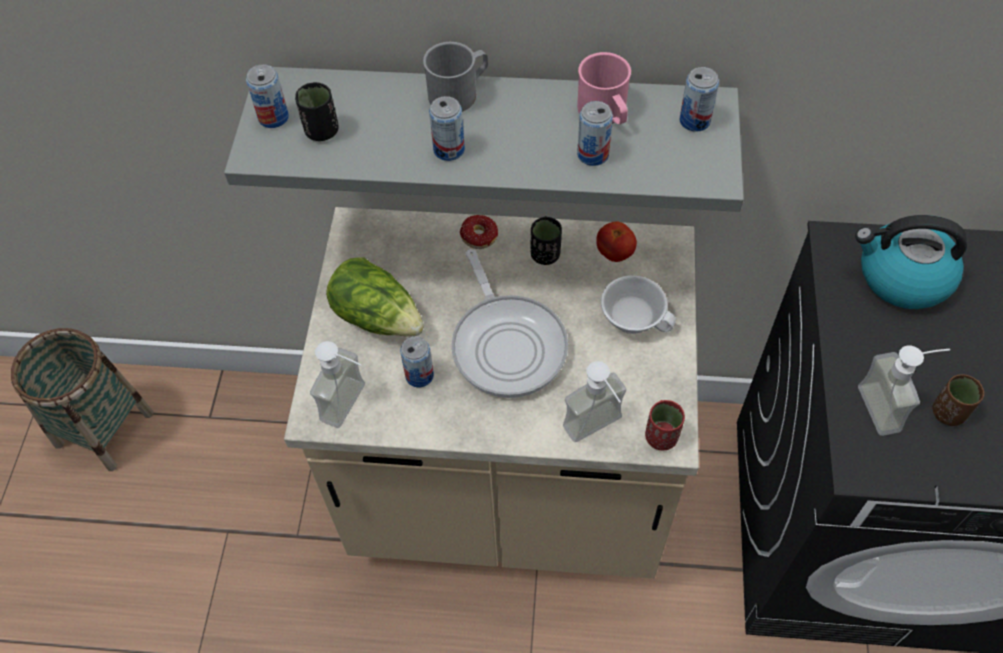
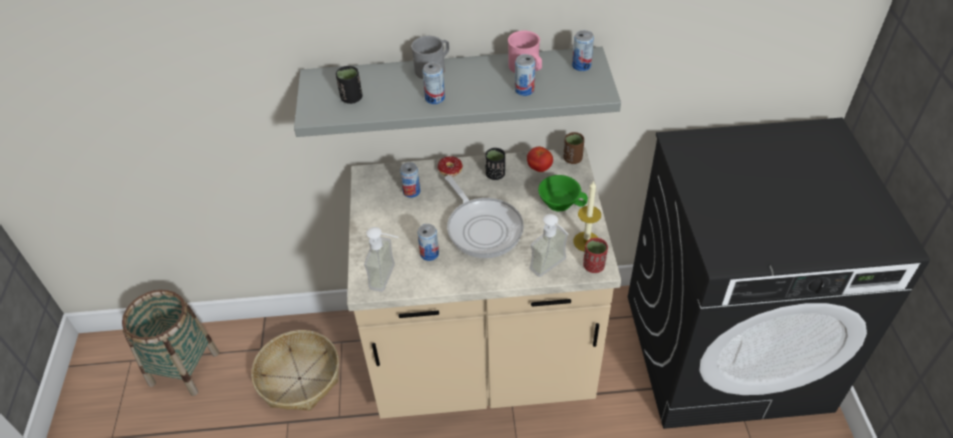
camera: 10 degrees left, 10 degrees down
(254, 469) = (300, 378): none -> basket
(273, 117) = (318, 95): can -> can (411, 191)
(378, 316) = (394, 224): lettuce -> none
(634, 316) = (560, 201): white cup -> green cup
(659, 393) = (586, 241): none -> candle
(890, 406) = (731, 225): soap dispenser -> none
(901, 277) = (720, 155): kettle -> none
(948, 413) = (766, 224): brown cup -> brown cup (572, 159)

